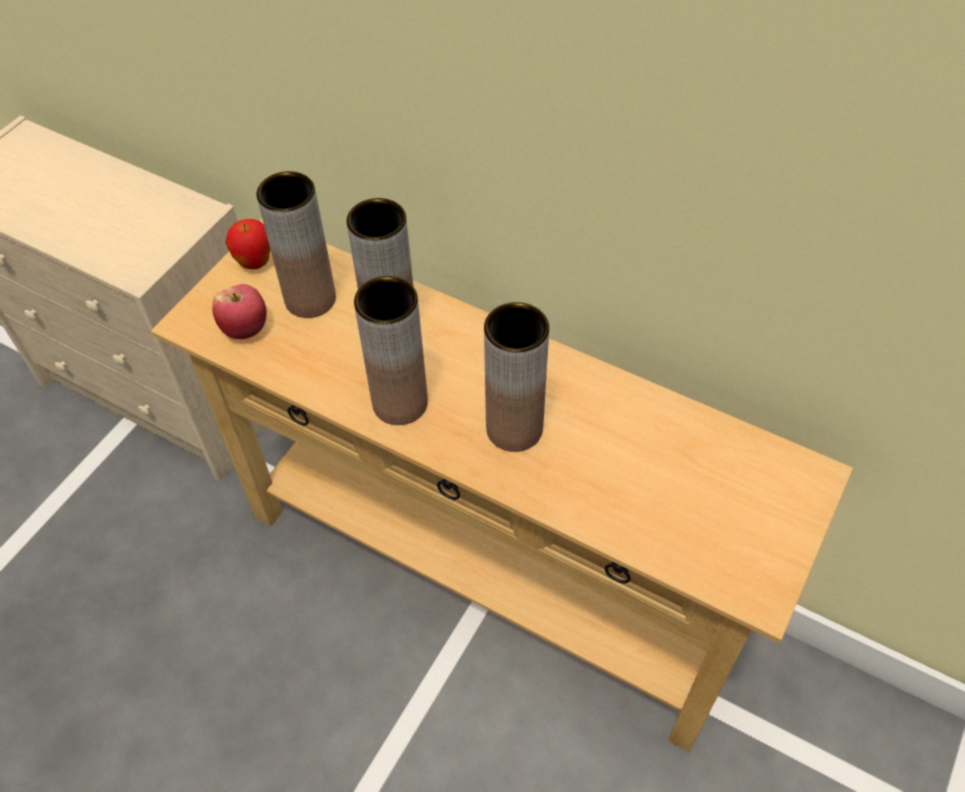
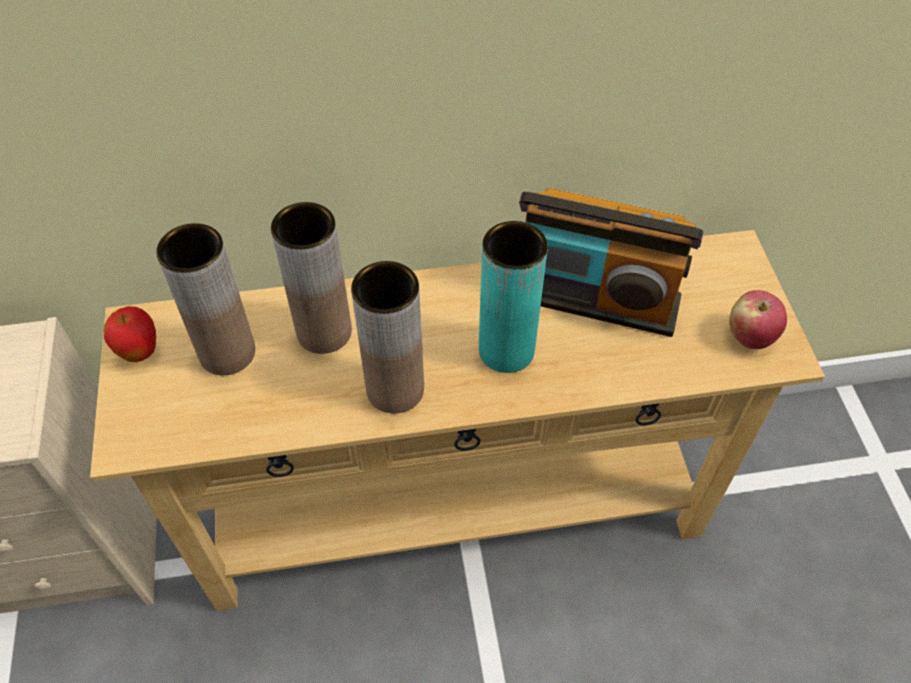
camera: 40 degrees left, 0 degrees up
(246, 329) = (190, 415): apple -> apple (749, 336)
(514, 428) = (506, 350): brown vase -> turquoise vase
(631, 434) = (594, 299): none -> radio

